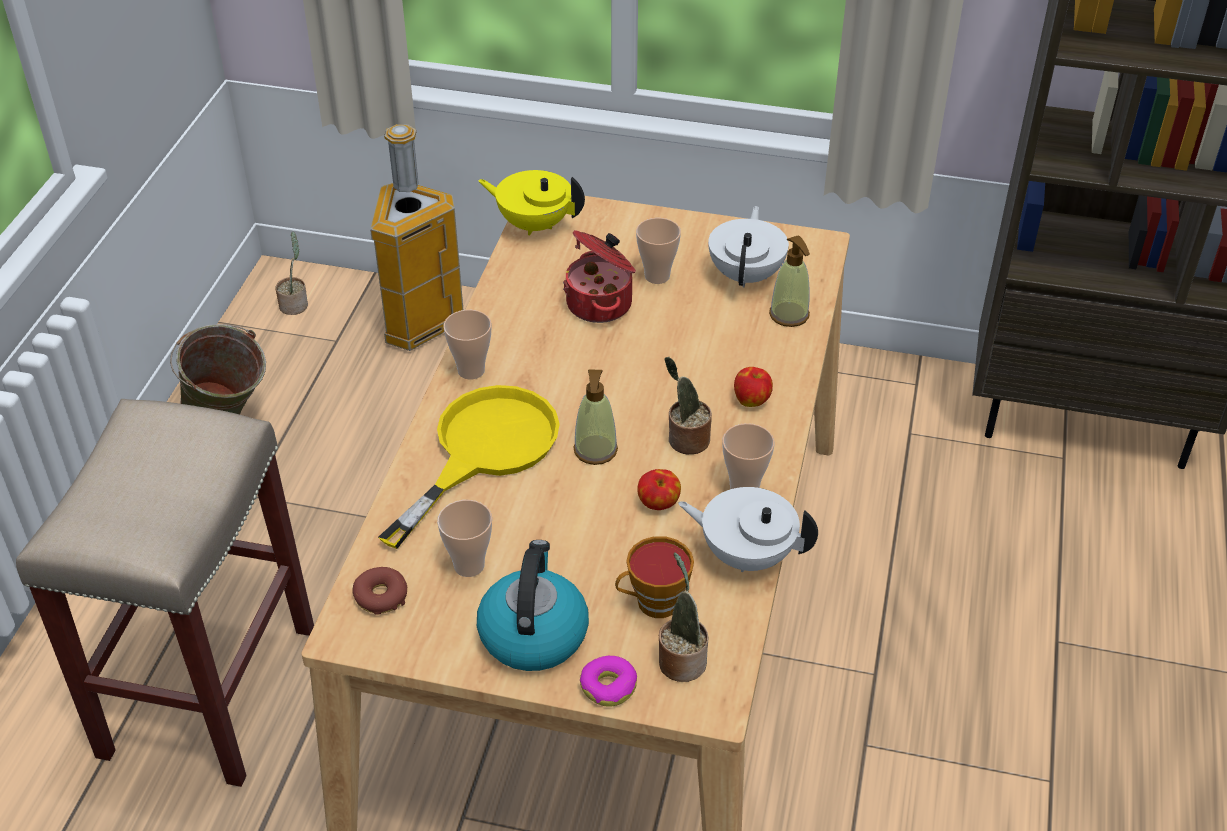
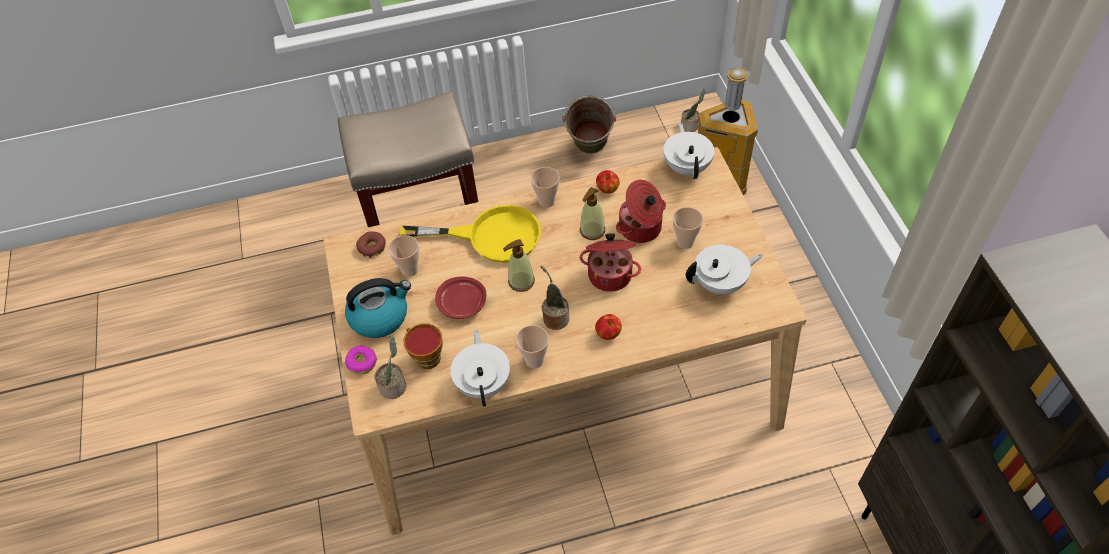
camera: 65 degrees right, 10 degrees up
(534, 224) = (687, 167): yellow teapot -> white teapot
(585, 527) = (462, 303): none -> red plate
(654, 360) = (610, 274): none -> cooking pot
(658, 504) = (498, 327): apple -> apple (607, 189)
(789, 315) = (699, 320): soap dispenser -> soap dispenser (592, 231)

